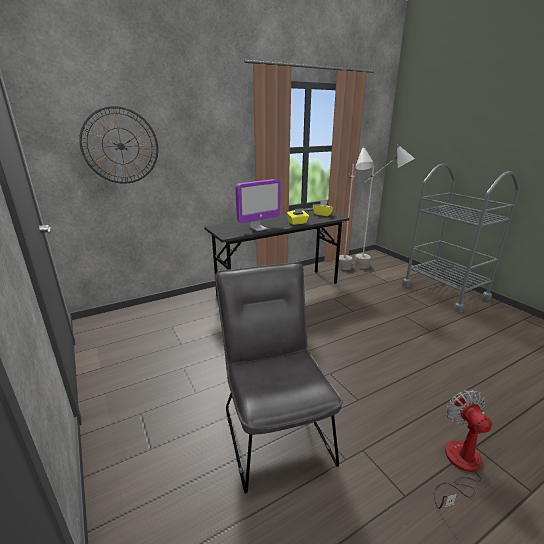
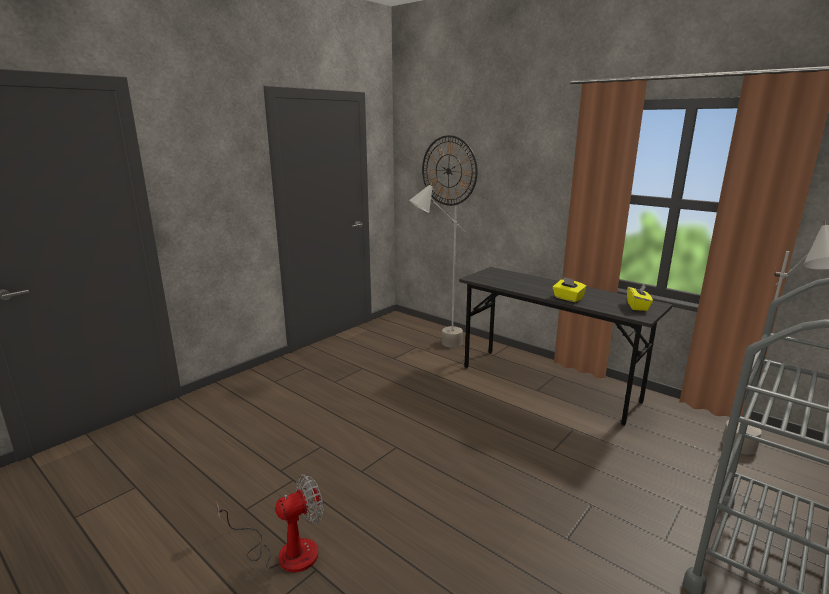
camera: 70 degrees right, 5 degrees down
(258, 228) = (515, 285): monitor -> none
(274, 428) = (306, 426): grey chair -> none
(347, 272) = (685, 432): grey floor lamp -> grey floor lamp (436, 346)

